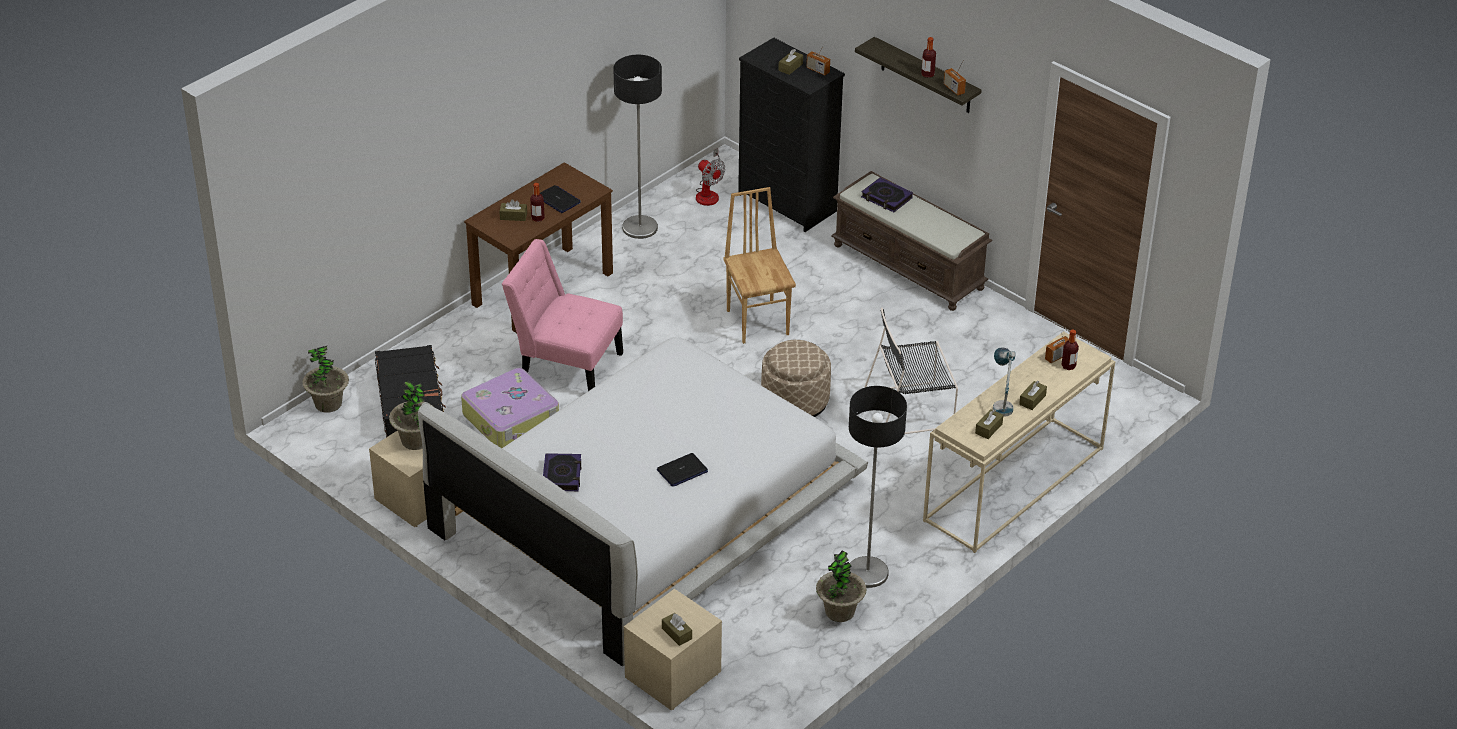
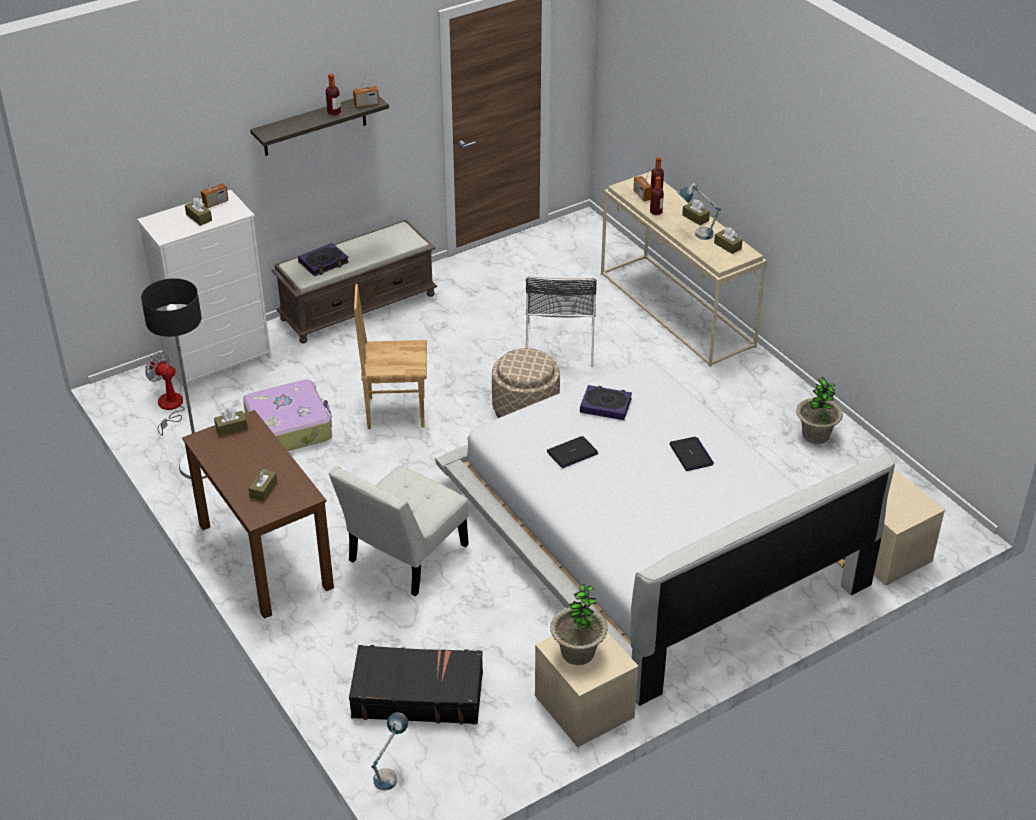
camera: 75 degrees left, 0 degrees up
(328, 403) = (390, 772): potted plant -> table lamp
(512, 419) = (478, 612): suitcase -> suitcase (289, 427)
(537, 218) = (277, 471): bottle -> bottle (656, 212)
(558, 200) = (252, 451): laptop -> laptop (572, 453)
(562, 475) = (678, 538): book -> book (605, 405)
(566, 364) = (403, 557): pink chair -> white chair
(677, 633) = (910, 500): brown tissue box -> brown tissue box (231, 428)
(709, 193) = (169, 408): fan -> fan turned 120 degrees counterclockwise
(787, 203) = (219, 360): black dresser -> white dresser
(867, 573) = (769, 410): floor lamp -> none

